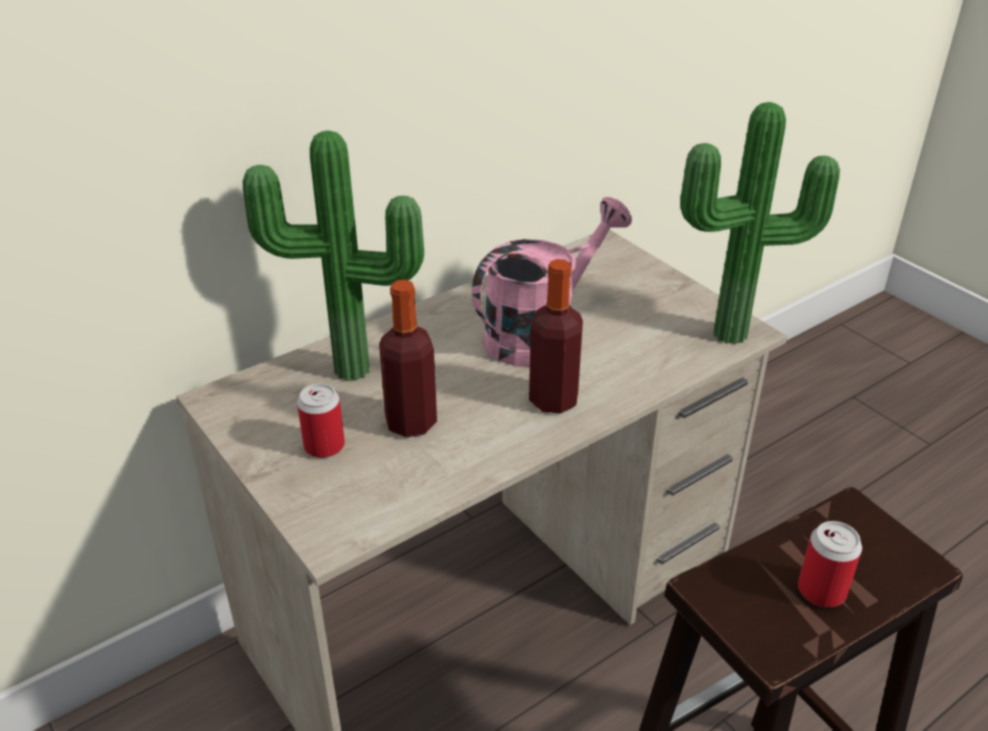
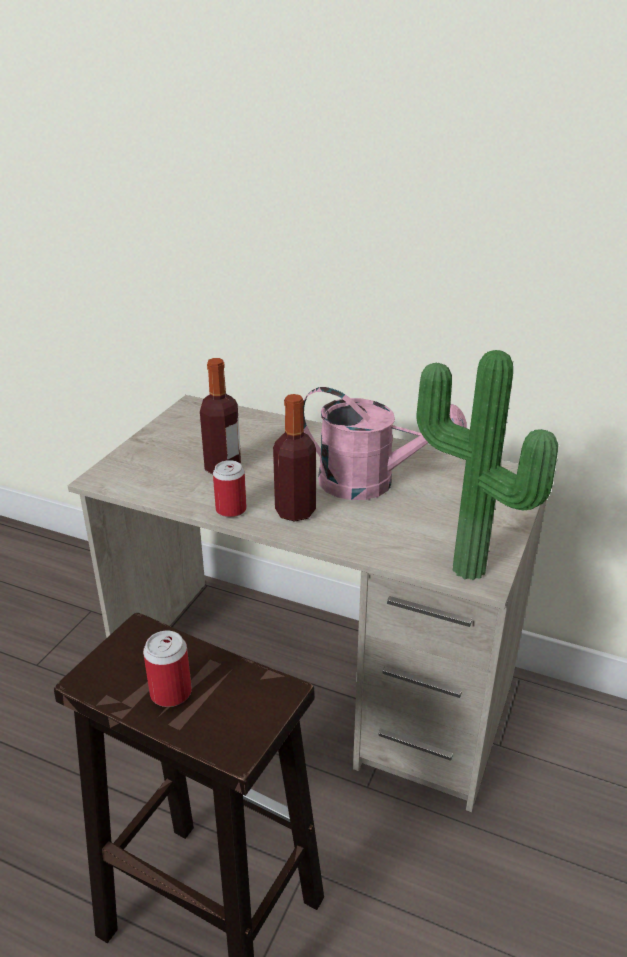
camera: 60 degrees right, 5 degrees down
(324, 446) = (177, 449): can -> can (231, 510)
(351, 374) = (252, 434): potted plant -> none

